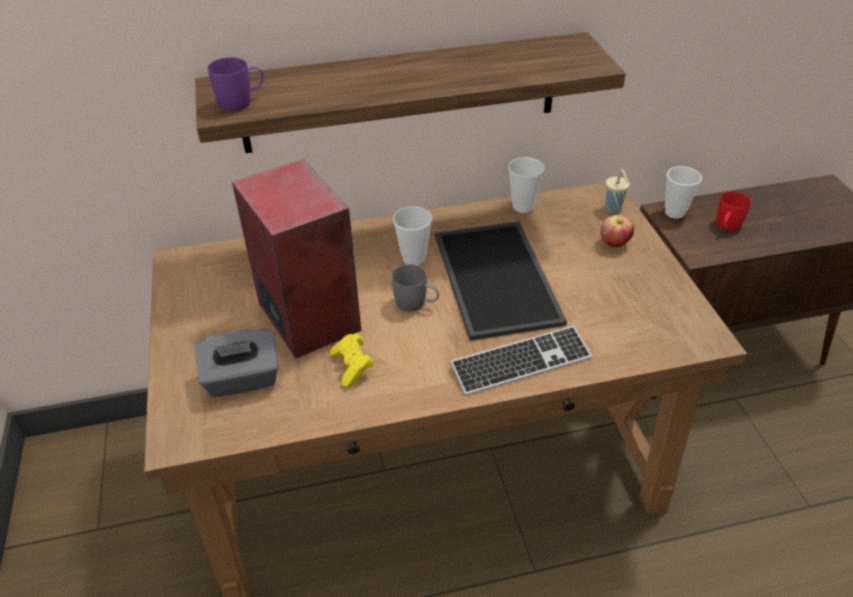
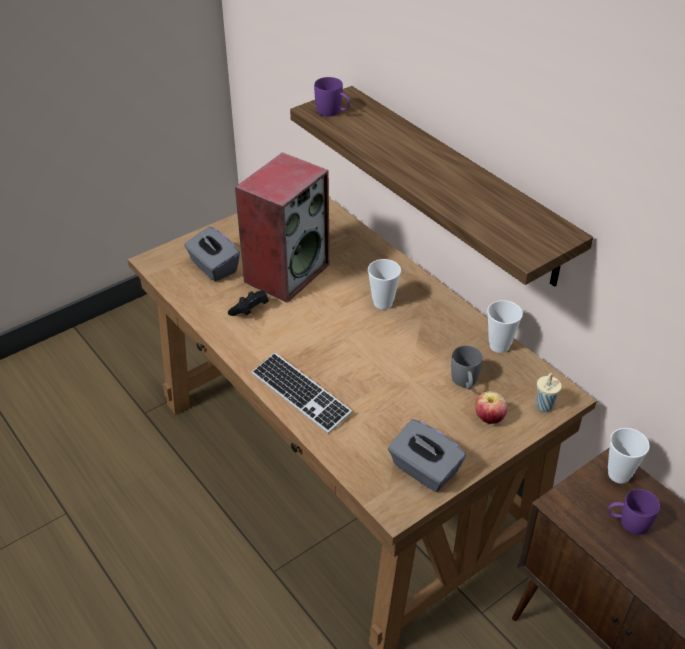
camera: 65 degrees right, 0 degrees up
(352, 367) = (250, 310): yellow game controller -> black game controller
(416, 304) = (331, 320): grey mug -> grey mug (465, 383)
(499, 279) = (390, 357): tray -> none
(666, 304) = (424, 470): none -> grey tissue box
(726, 227) = (628, 522): red mug -> purple mug

